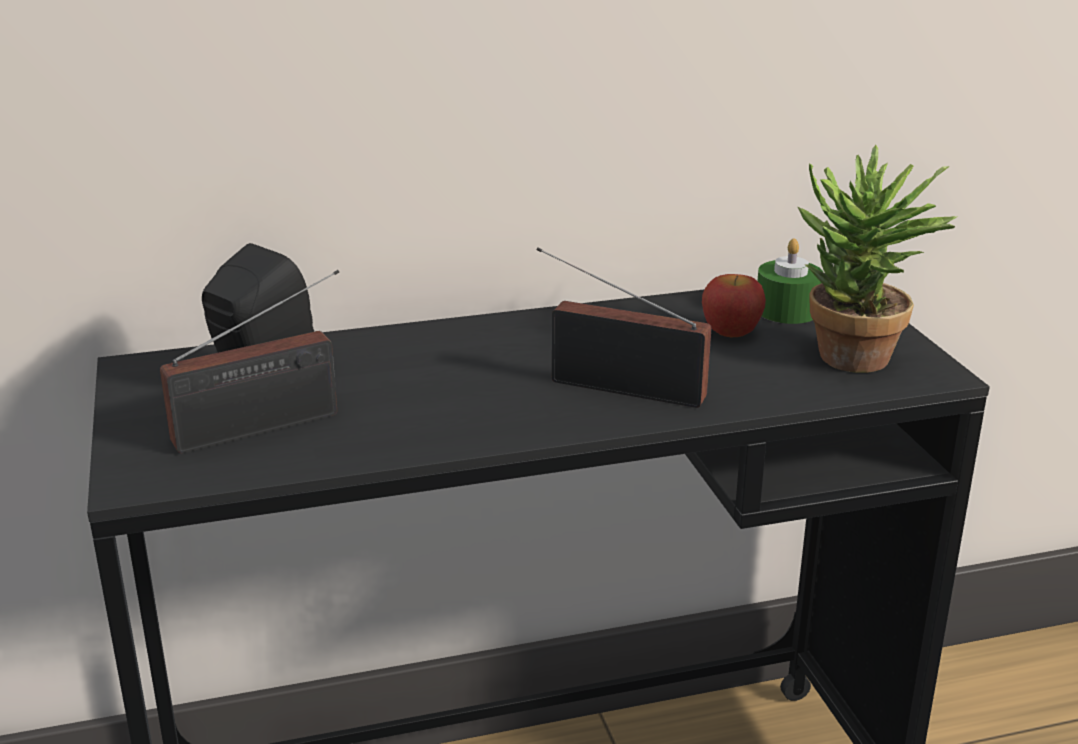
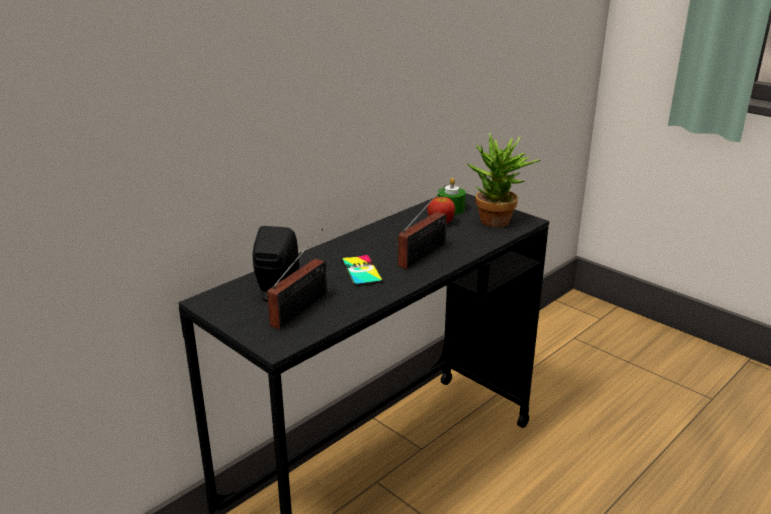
camera: 30 degrees left, 0 degrees up
(456, 386) = (361, 271): none -> phone
(620, 387) = (425, 254): radio -> radio turned 135 degrees clockwise

